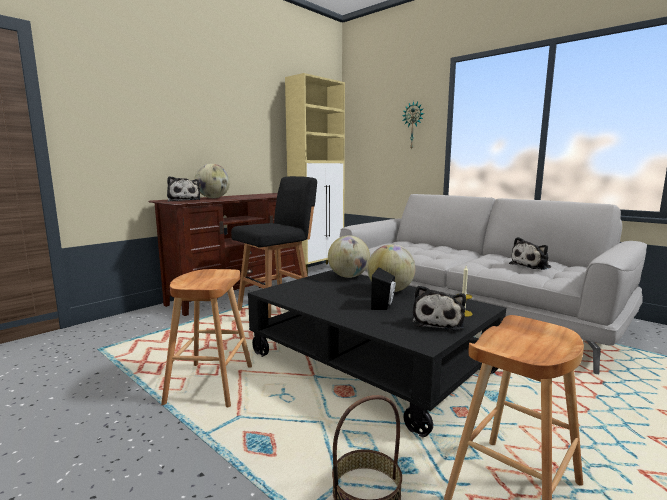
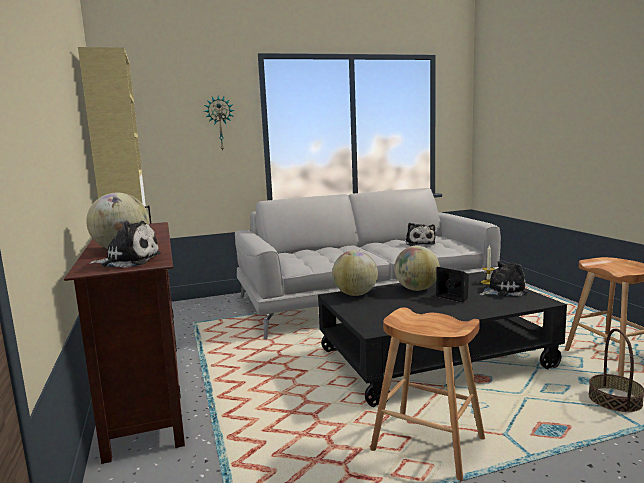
camera: 60 degrees left, 0 degrees up
(277, 311) = (257, 377): black stool -> none
(438, 322) = (502, 291): plush toy -> plush toy turned 60 degrees counterclockwise

